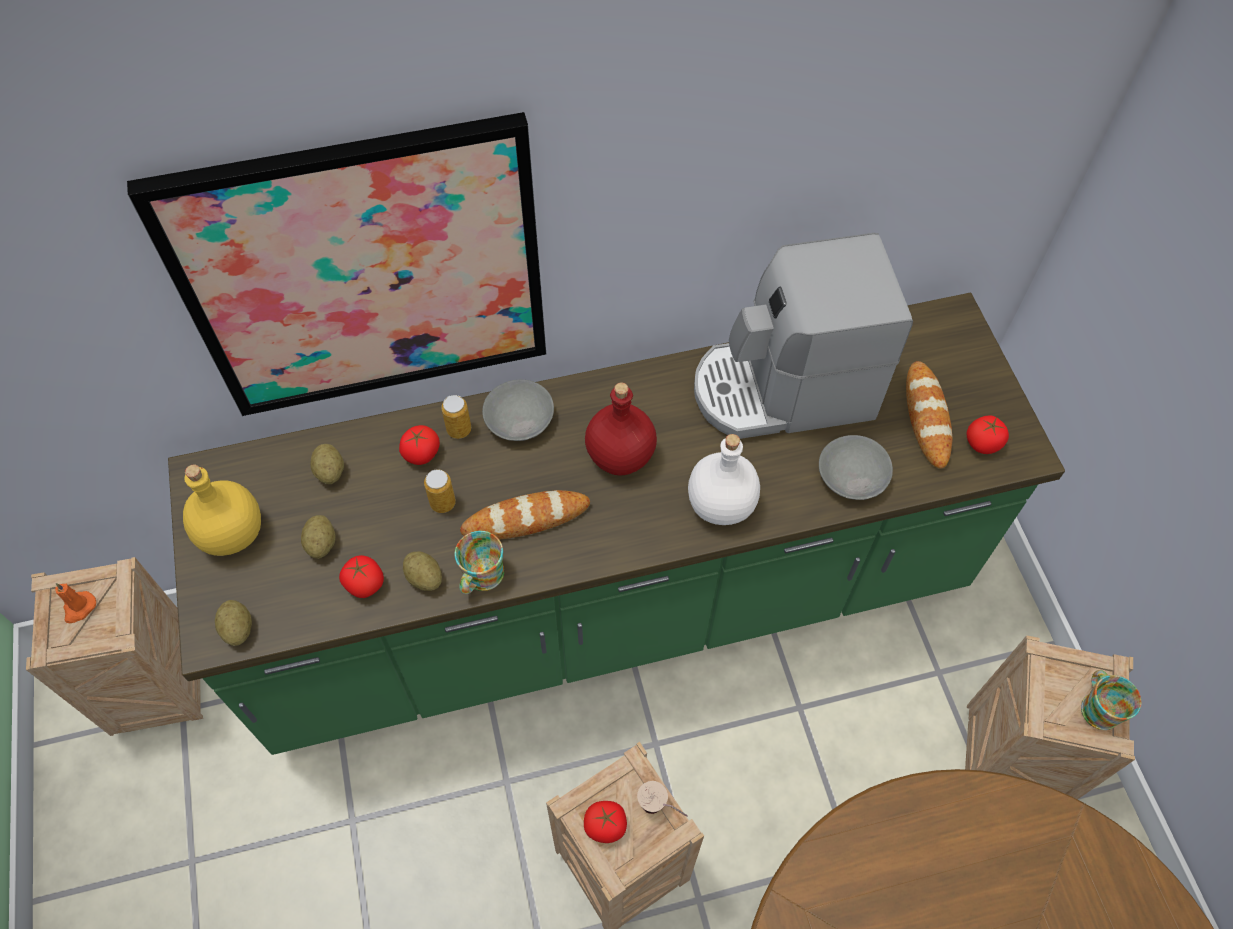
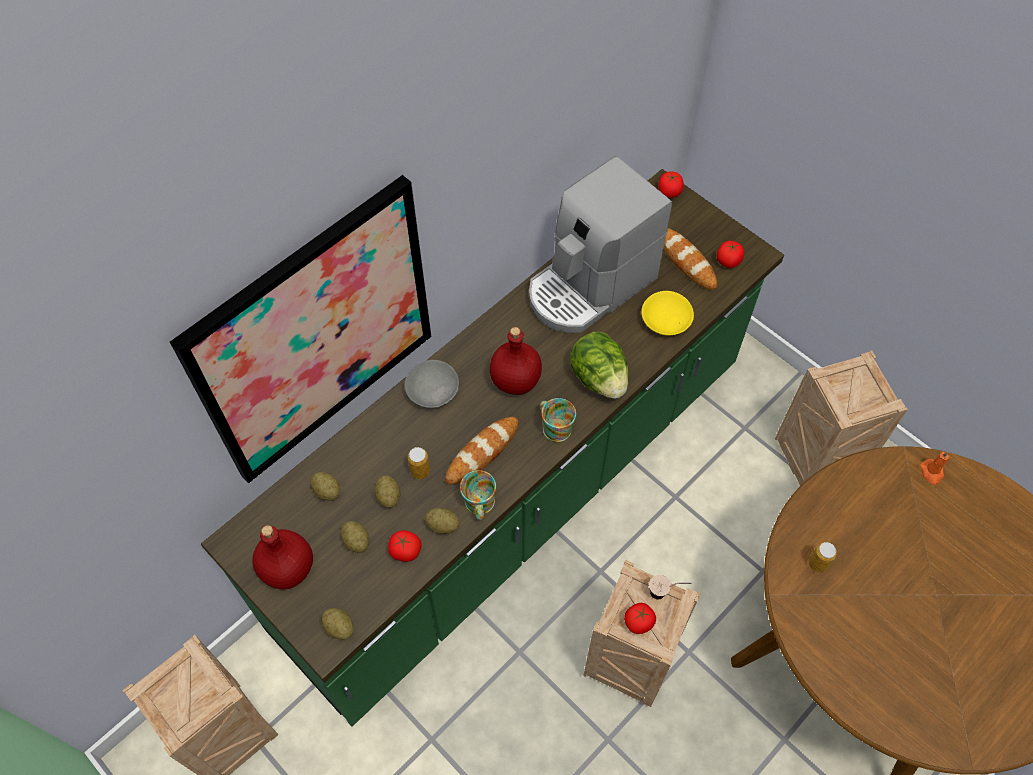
camera: 30 degrees left, 0 degrees up
(79, 608) = (178, 692): orange candle -> orange candle (932, 472)
(232, 532) = (287, 568): yellow bottle -> red bottle
(389, 512) = (388, 496): none -> potato
(421, 453) = (382, 446): tomato -> tomato (669, 192)
(459, 429) = (396, 417): can -> can (817, 563)
(721, 503) = (599, 378): white bottle -> lettuce
(852, 476) = (666, 320): grey bowl -> yellow bowl
(1098, 706) = (870, 389): mug -> mug (554, 426)

